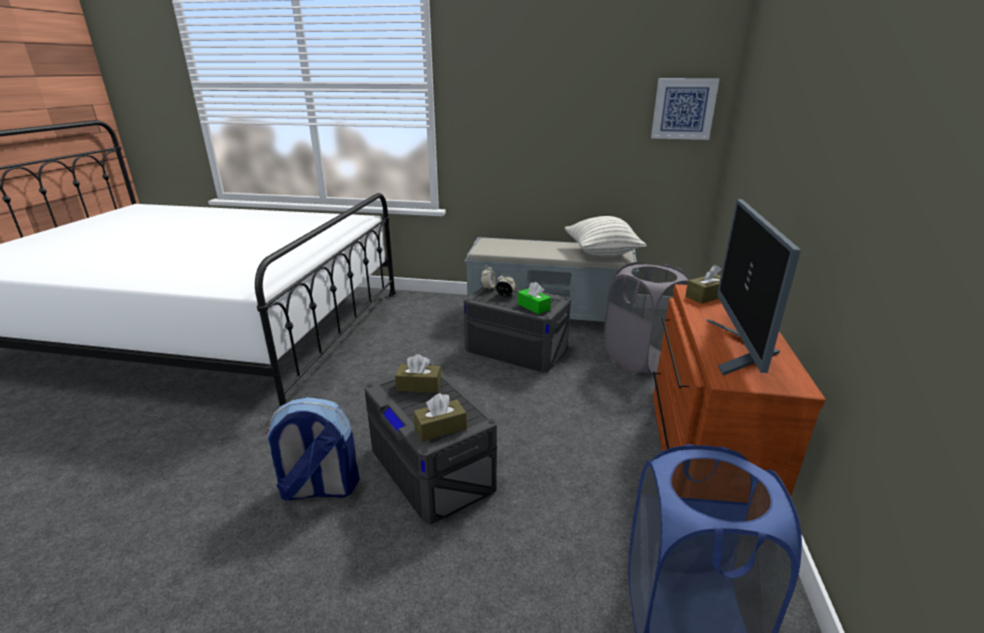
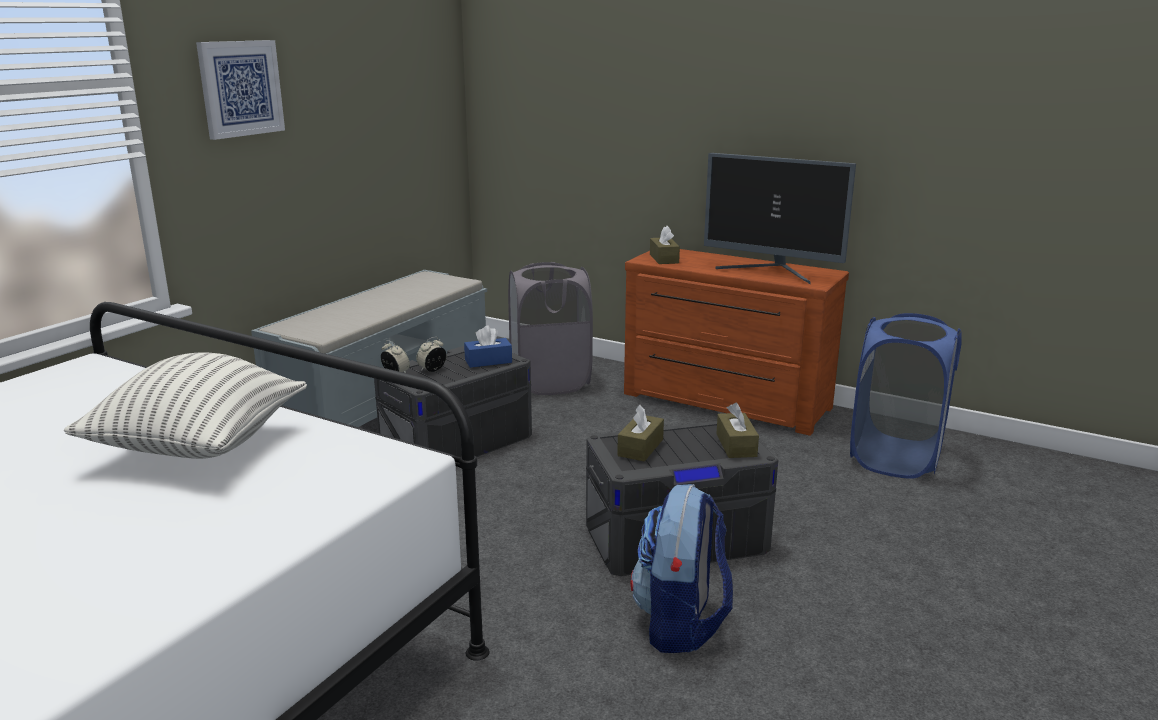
camera: 70 degrees left, 5 degrees down
(533, 307) = (488, 361): green tissue box -> blue tissue box
(601, 254) = (432, 285): pillow -> pillow (199, 448)
(683, 109) = (430, 86): picture -> picture (240, 88)

